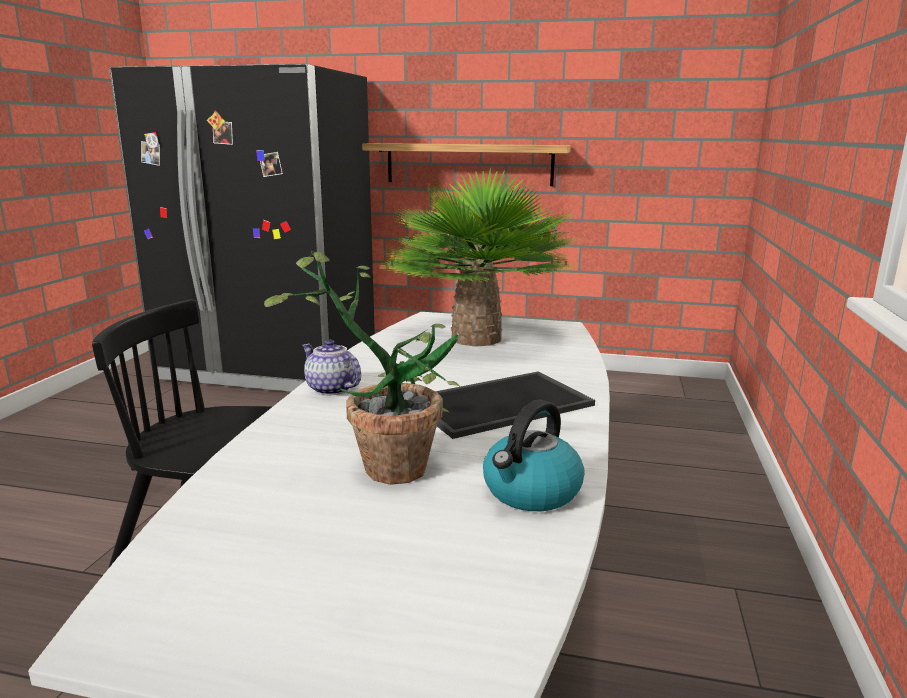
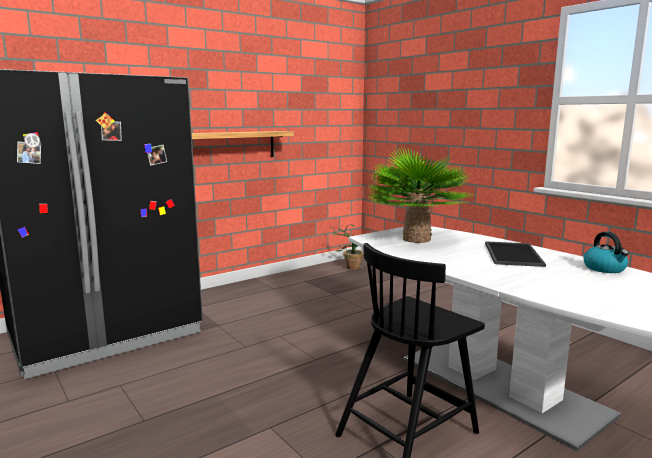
camera: 50 degrees left, 5 degrees down
(330, 389) = (460, 270): teapot -> none
(384, 463) = (562, 278): potted plant -> potted plant (349, 267)

